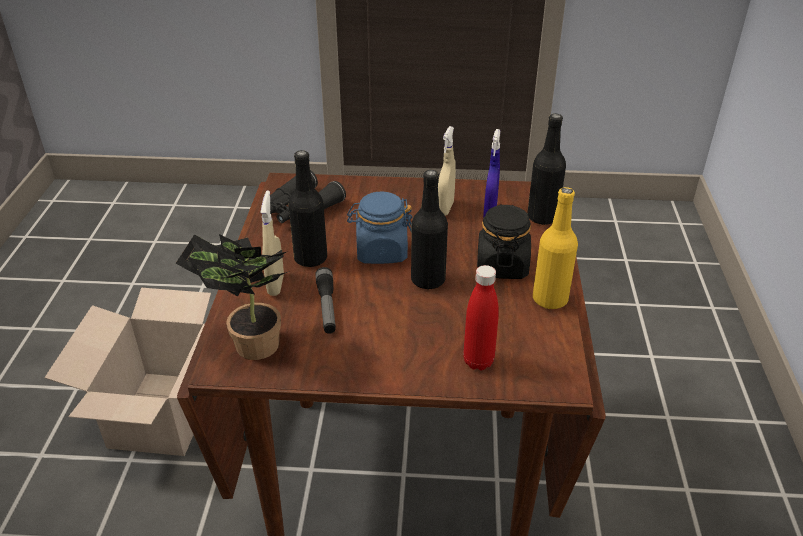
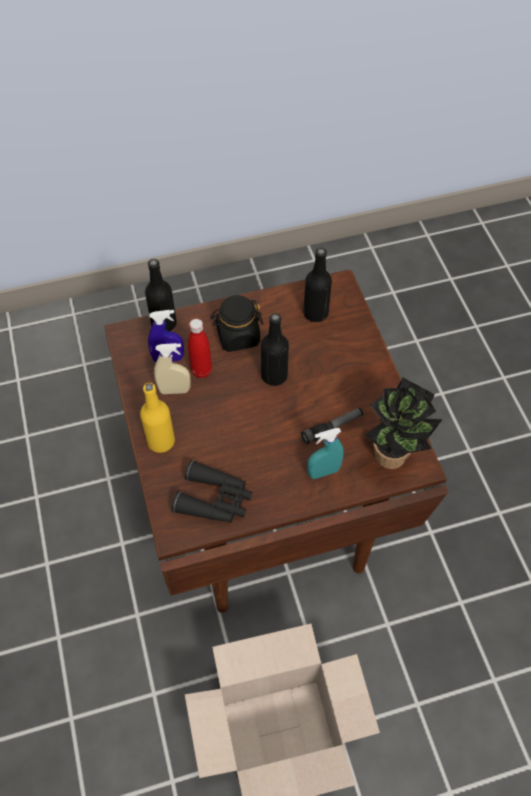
camera: 110 degrees left, 20 degrees up
(276, 285) = (323, 472): beige spray bottle -> turquoise spray bottle
(310, 258) = (281, 461): black bottle -> black bottle (315, 313)
(381, 251) = (252, 416): blue jar -> none
(478, 361) = (343, 327): red bottle -> red bottle (201, 371)
(550, 299) = (265, 303): yellow bottle -> yellow bottle (161, 441)

